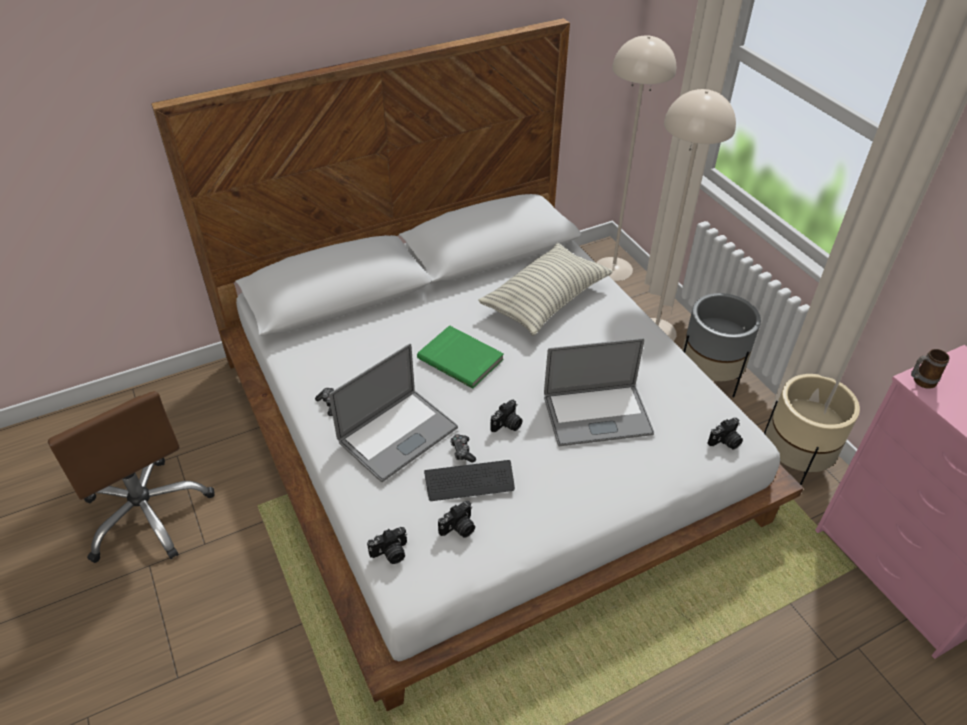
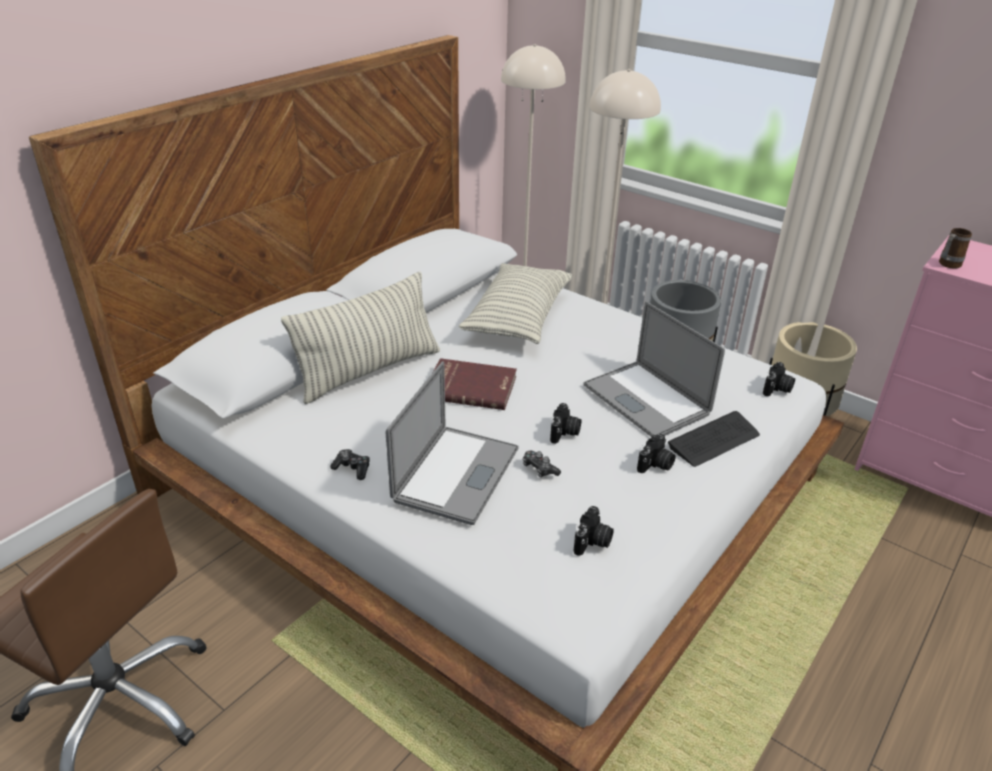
camera: 25 degrees left, 10 degrees down
(390, 553) = (537, 593): camera -> camera (655, 465)
(394, 319) = (369, 371): none -> pillow
(461, 358) = (471, 386): green book -> red book
(469, 482) = (570, 494): keyboard -> keyboard (714, 440)
(597, 415) = (646, 399): laptop -> laptop turned 90 degrees clockwise

